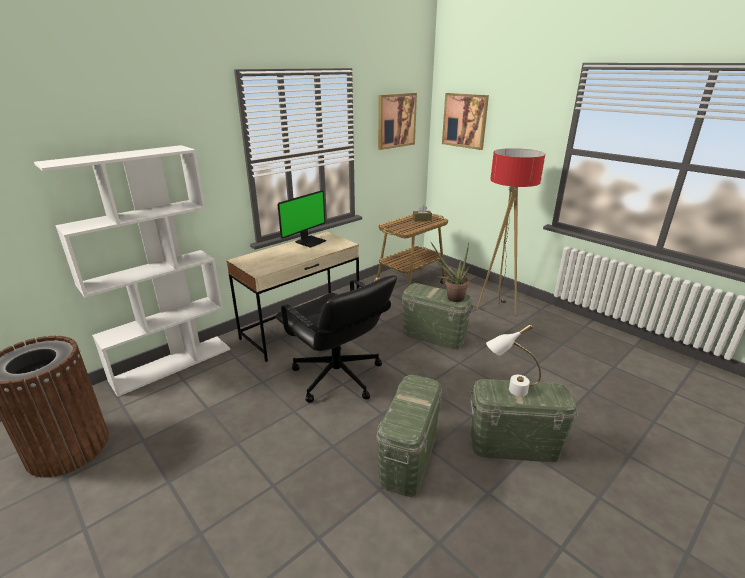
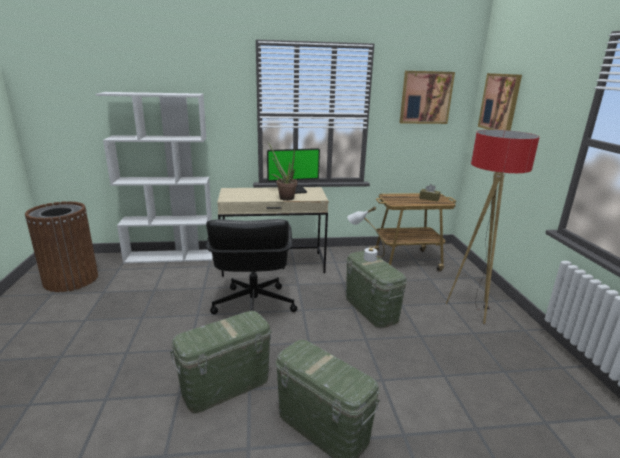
camera: 35 degrees right, 5 degrees down
(451, 298) = (382, 272): potted plant -> potted plant (284, 197)
(509, 390) = (313, 359): white table lamp -> white table lamp (364, 257)

